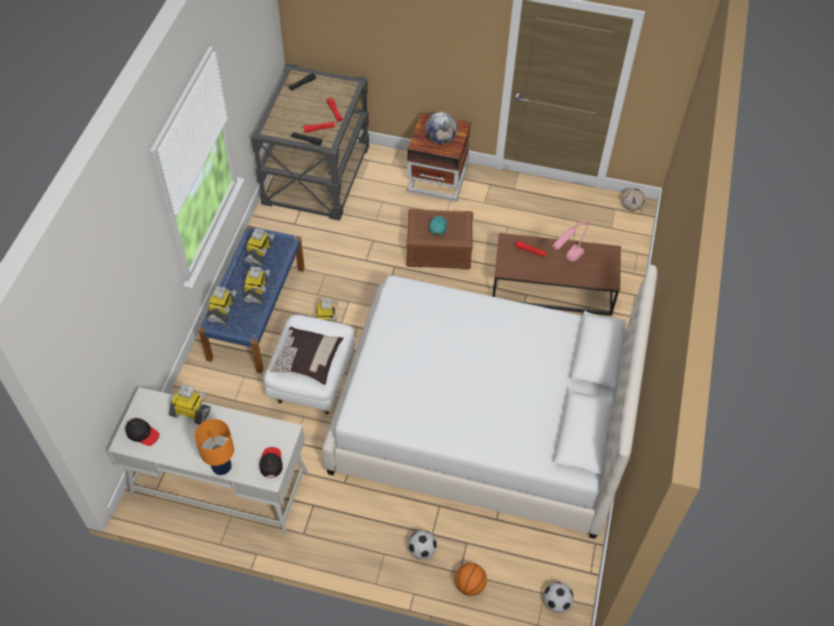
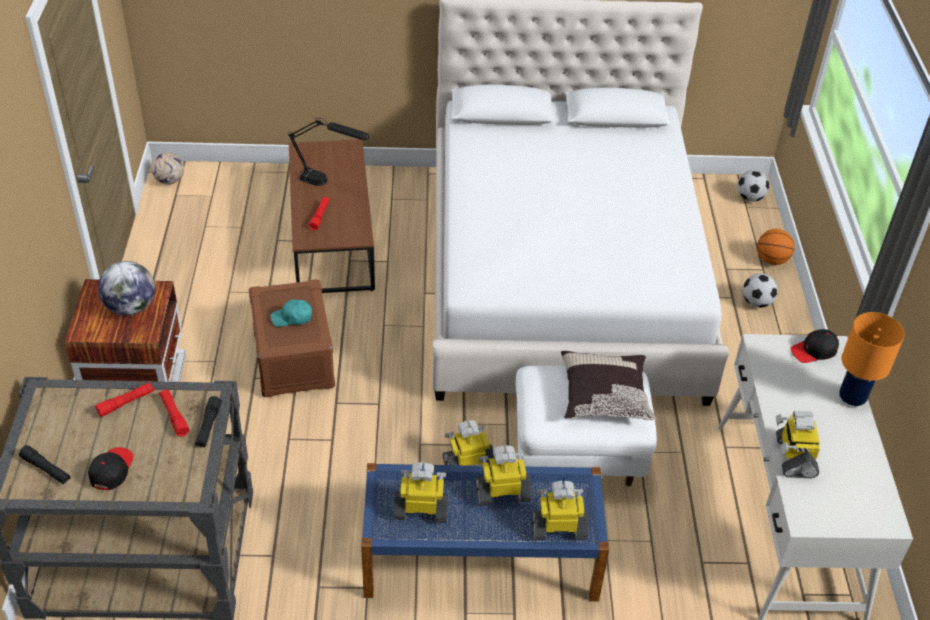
camera: 105 degrees left, 10 degrees down
(142, 434) = (861, 504): black cap -> black cap (111, 470)
(566, 262) = (329, 184): pink table lamp -> black table lamp

